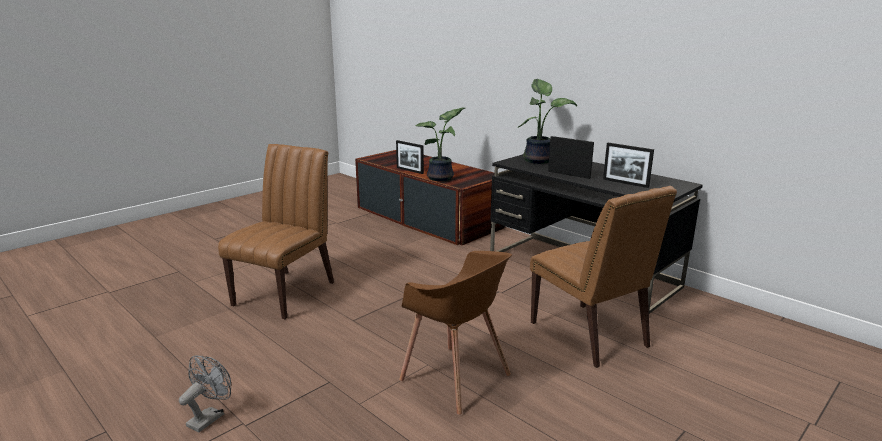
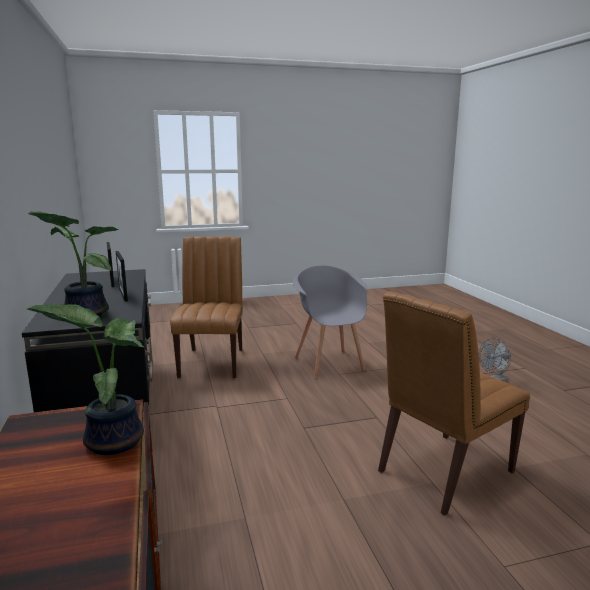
camera: 150 degrees left, 5 degrees down
(409, 170) = (114, 497): picture frame -> none
(456, 379) = (329, 364): brown chair -> grey chair

